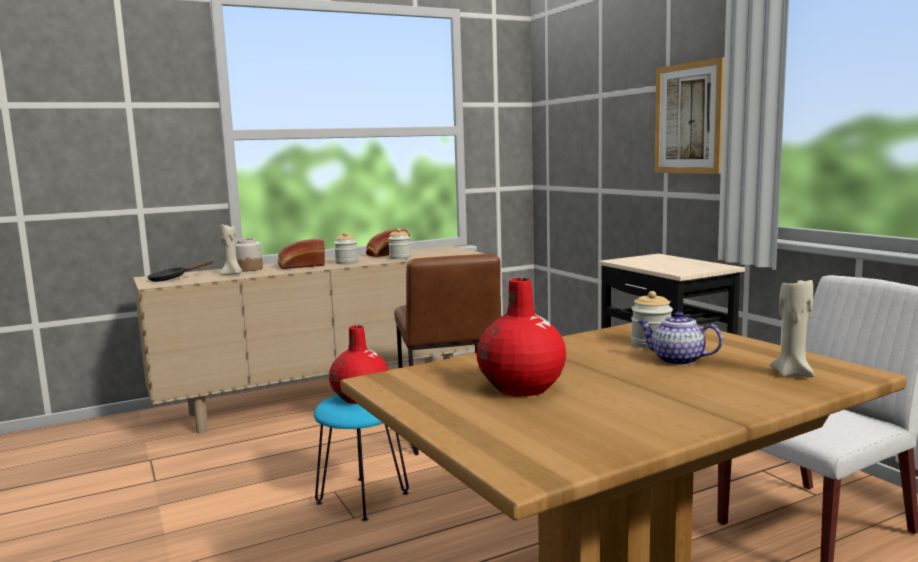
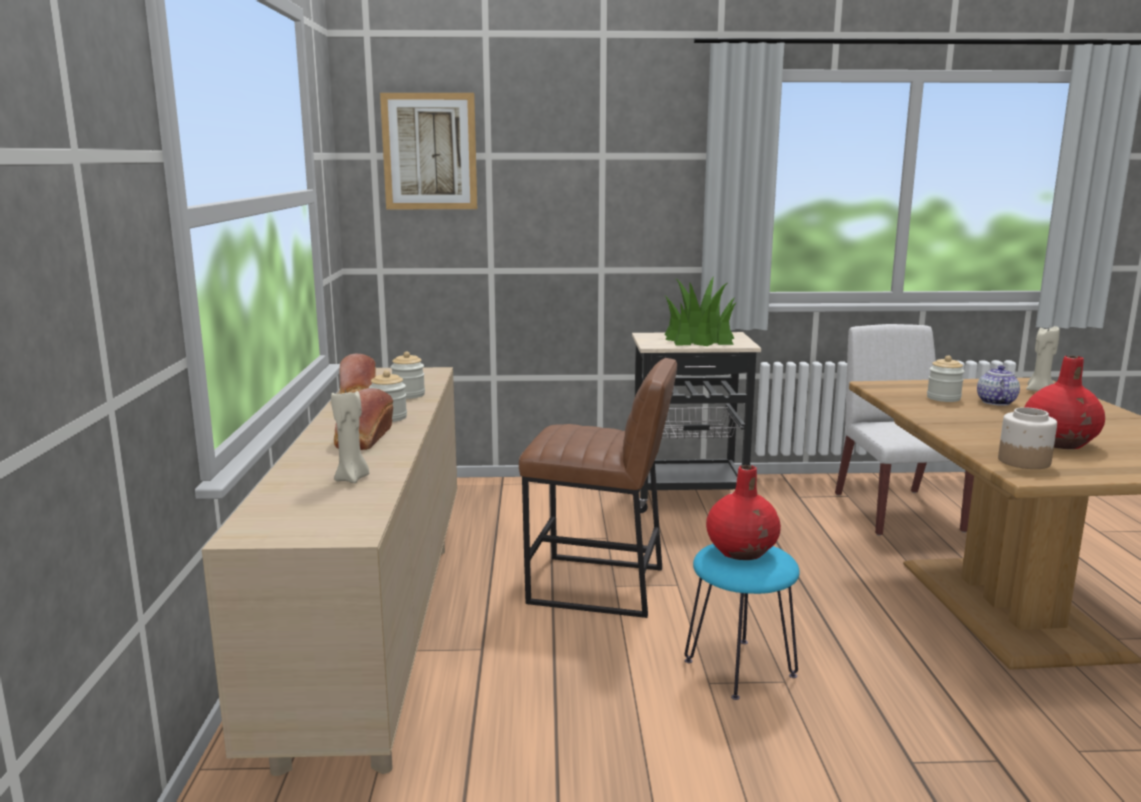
camera: 65 degrees left, 5 degrees up
(172, 279) = (310, 519): black frying pan -> none
(248, 269) = (318, 467): jar -> jar (1023, 461)
(672, 264) = (699, 339): none -> potted plant
(676, 360) = (995, 402): teapot -> teapot turned 135 degrees clockwise
(688, 118) = (637, 192): picture -> picture (429, 152)

